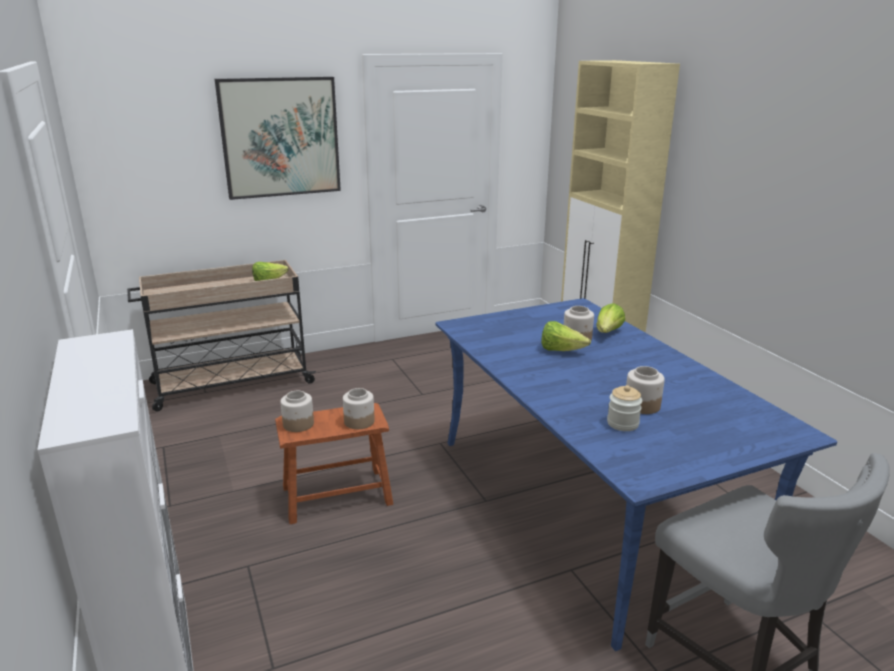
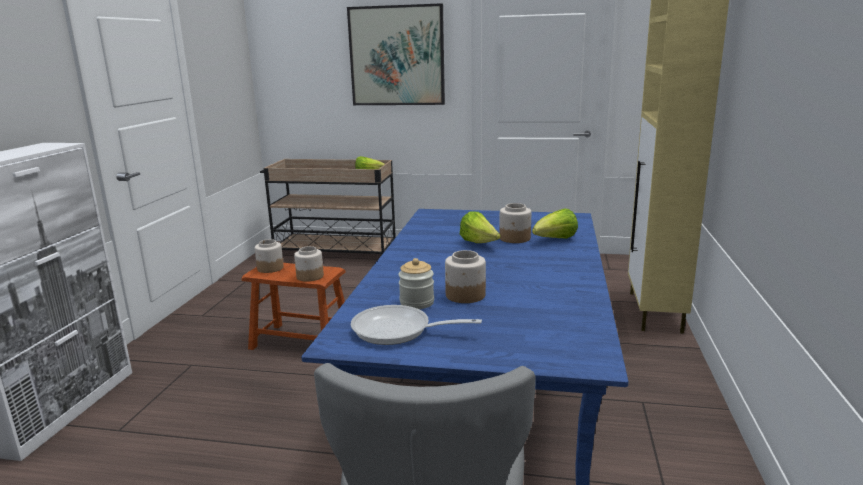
camera: 35 degrees right, 5 degrees down
(657, 453) = (398, 331): none -> frying pan

